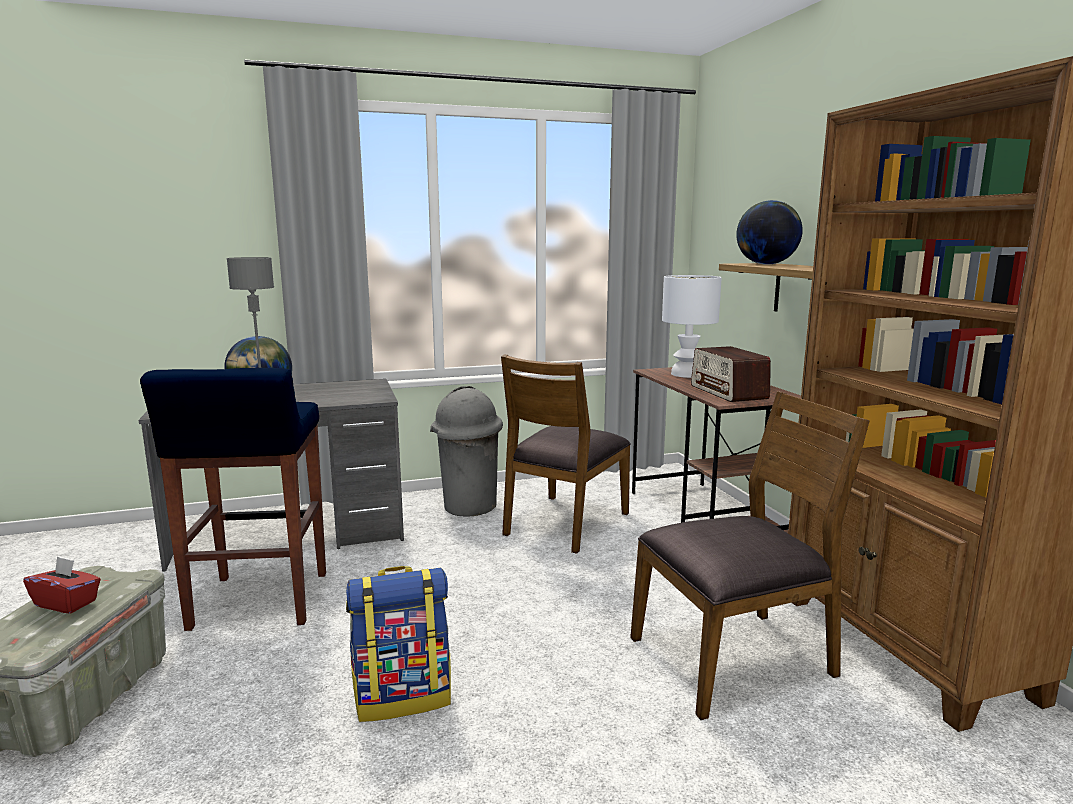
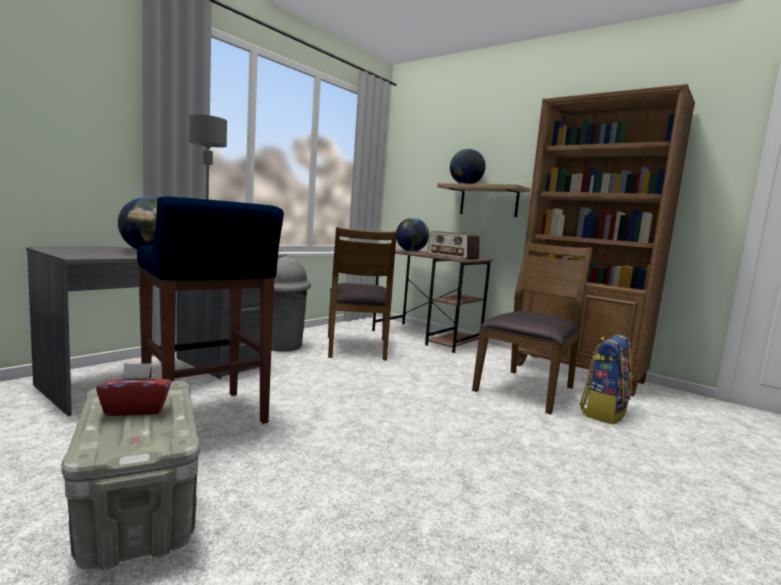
camera: 35 degrees left, 5 degrees down
(403, 696) = (399, 441): backpack -> backpack (603, 412)
(687, 374) = (411, 251): white table lamp -> globe

